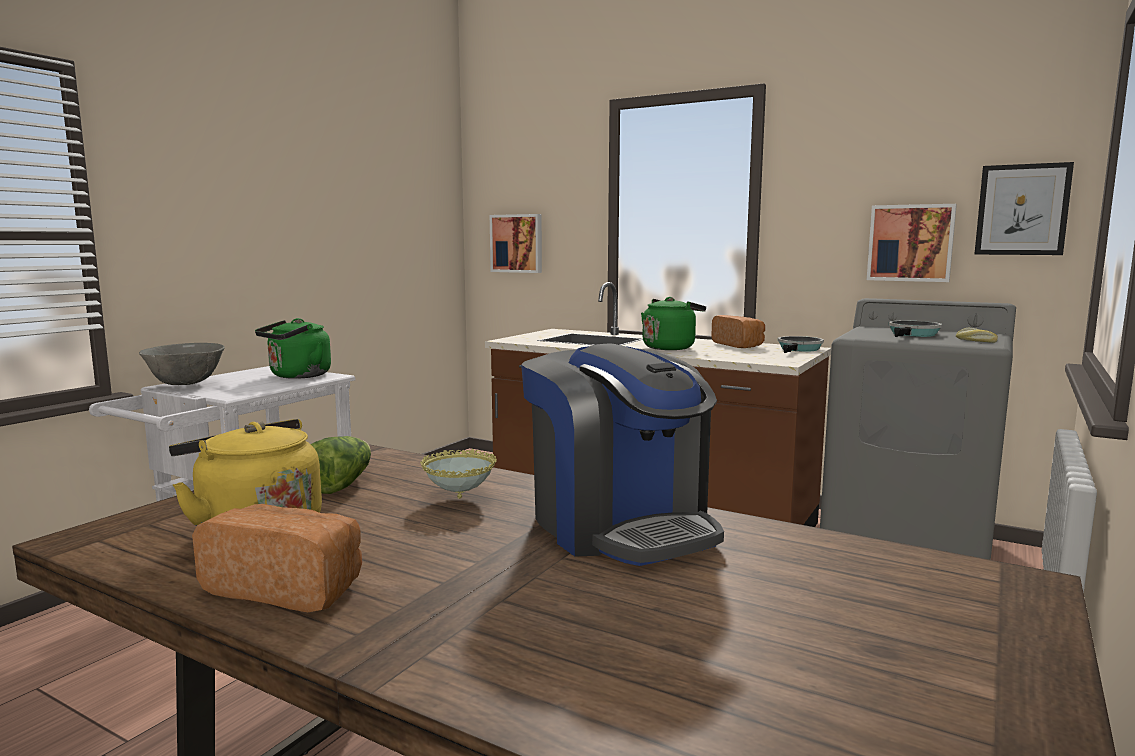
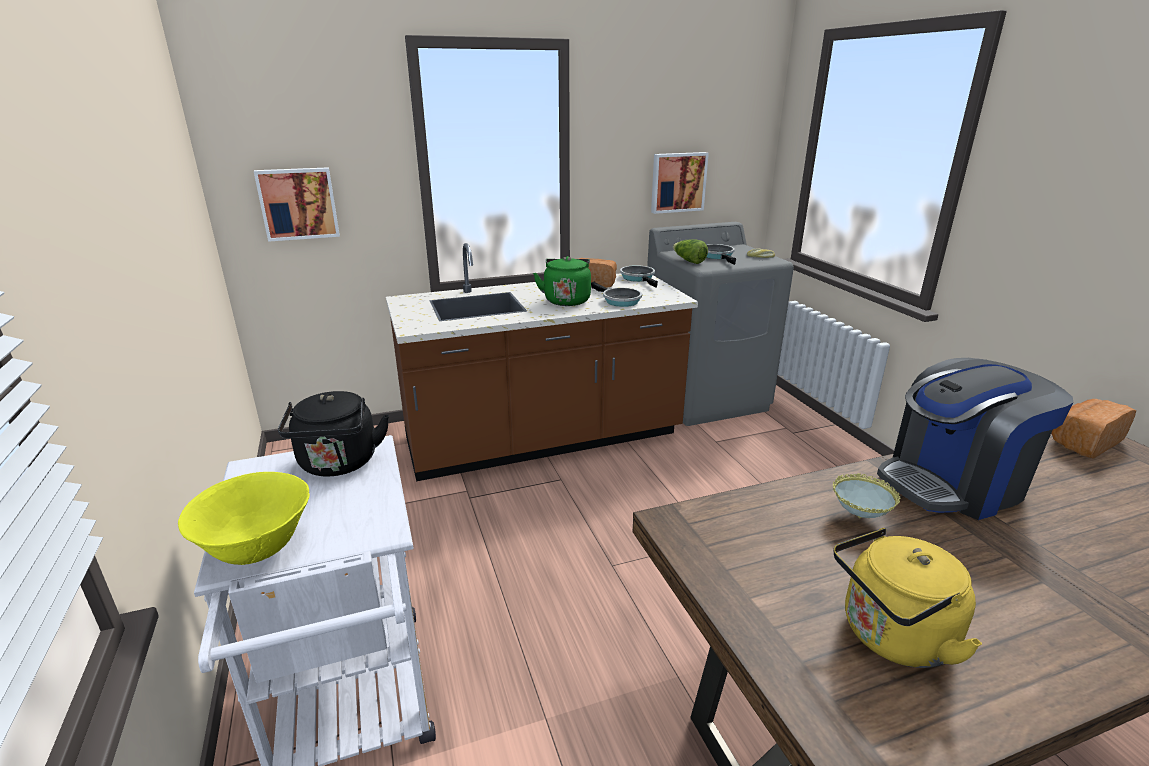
camera: 50 degrees left, 15 degrees up
(186, 384) = (258, 548): grey bowl -> yellow bowl
(288, 587) = (1037, 652): bread -> bread (1083, 442)
(297, 376) = (338, 464): green kettle -> black kettle
(339, 484) = (780, 559): lettuce -> lettuce (688, 261)
(620, 525) = (953, 483): coffee machine -> coffee machine turned 150 degrees clockwise
(716, 354) = (619, 300): none -> frying pan
(1022, 210) = (740, 156): picture -> none

